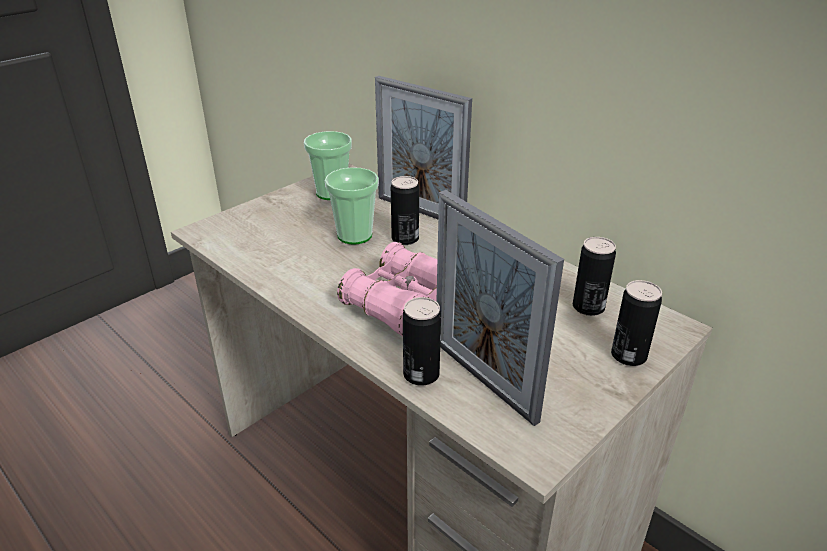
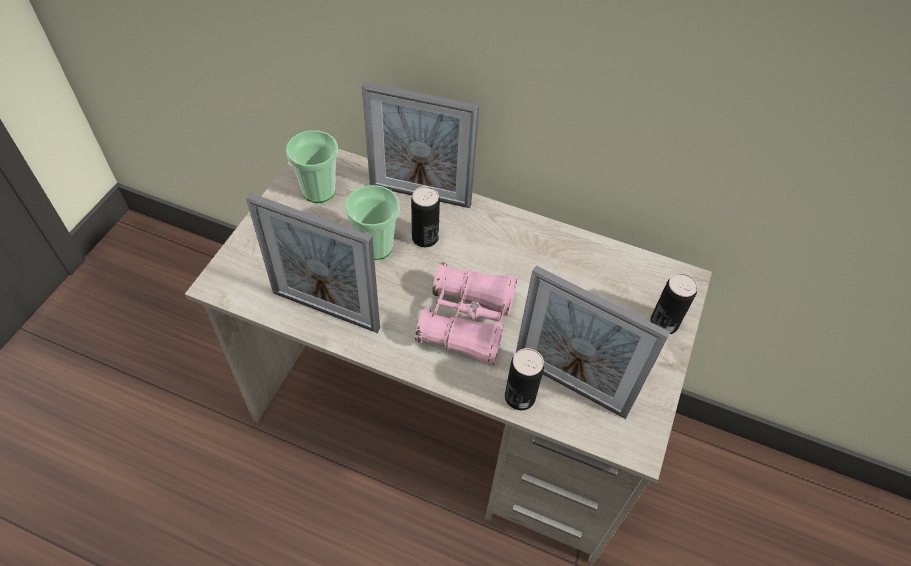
camera: 25 degrees left, 20 degrees up
(277, 266) = (325, 310): none -> picture frame
(588, 307) = (615, 278): can -> none

